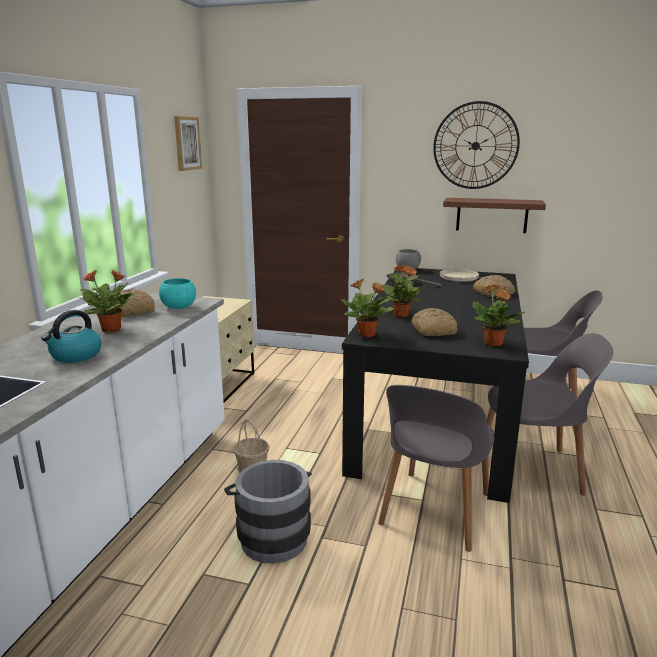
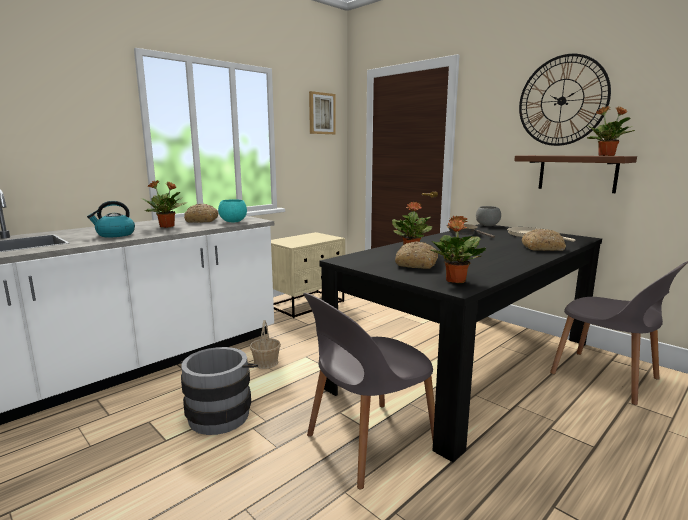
camera: 30 degrees right, 5 degrees down
(367, 335) = (351, 258): potted plant -> potted plant (606, 155)
(532, 469) = (515, 441): grey chair -> none

